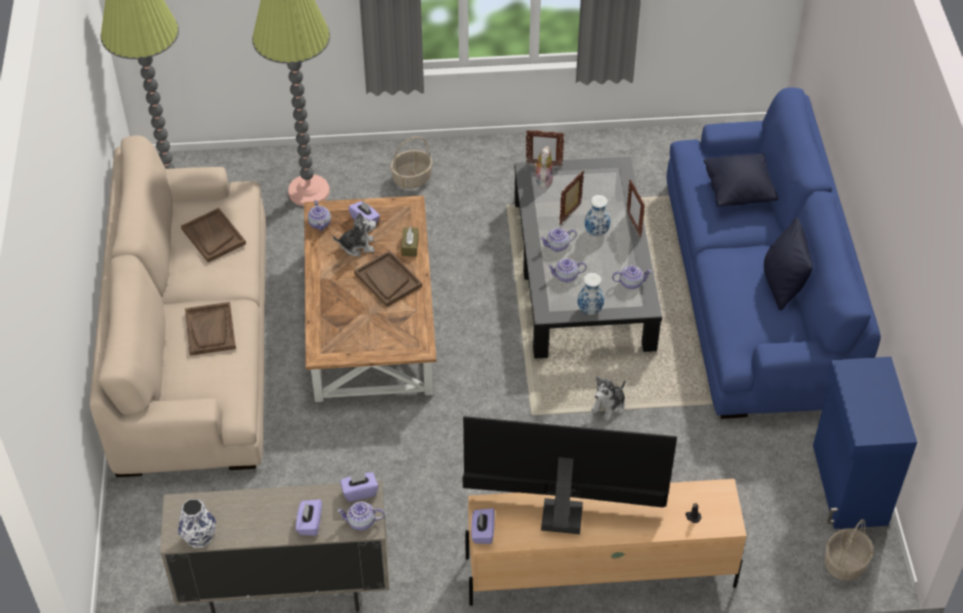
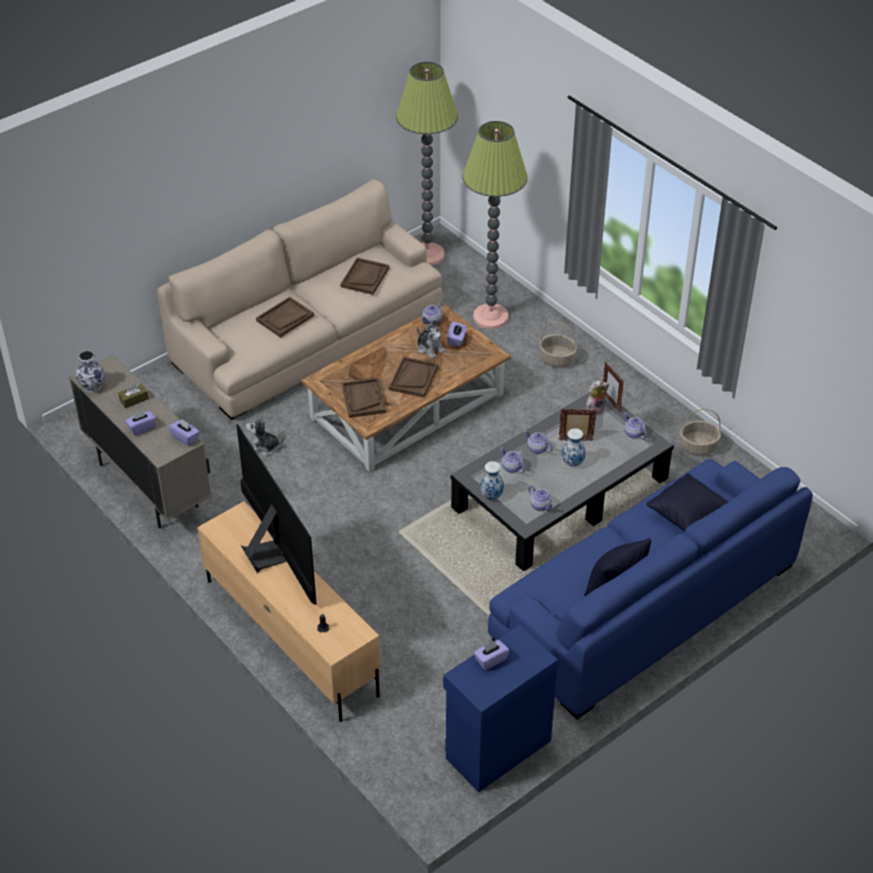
camera: 55 degrees right, 5 degrees down
(361, 522) = (162, 450): teapot -> teapot (633, 433)
(381, 332) = (363, 399): none -> brown tray
(410, 246) = (455, 373): brown tissue box -> brown tissue box (134, 400)
(482, 532) = (218, 523): purple tissue box -> purple tissue box (490, 660)
(609, 406) = (445, 570): plush toy -> plush toy (264, 447)
(633, 225) = (601, 479): picture frame -> none
(845, 564) = (417, 780): basket -> basket (698, 447)

